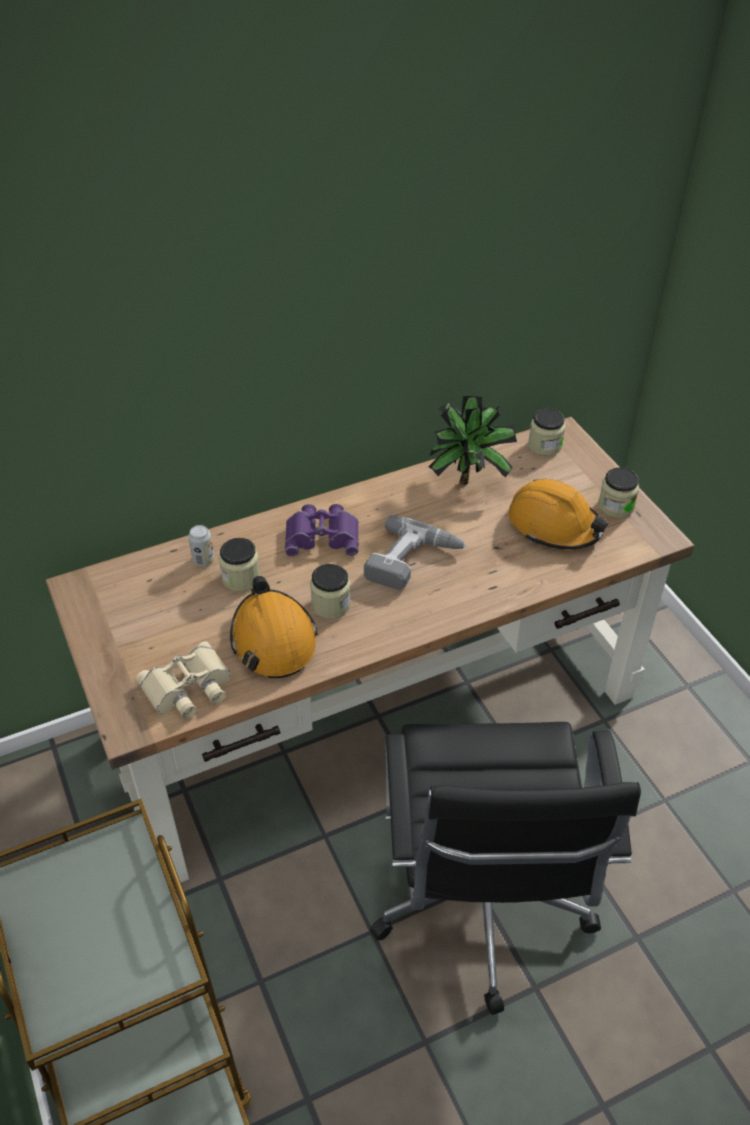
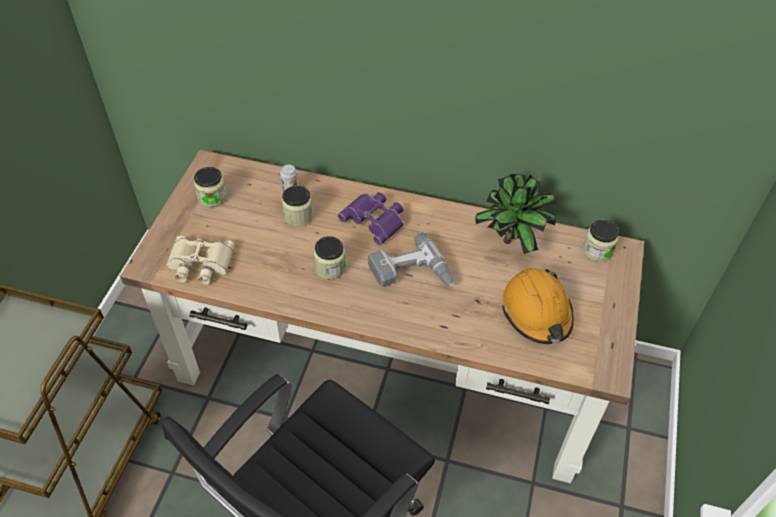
camera: 40 degrees right, 5 degrees up
(273, 639) = (274, 267): orange hard hat -> none
(615, 506) = (600, 328): jar -> jar (212, 197)

